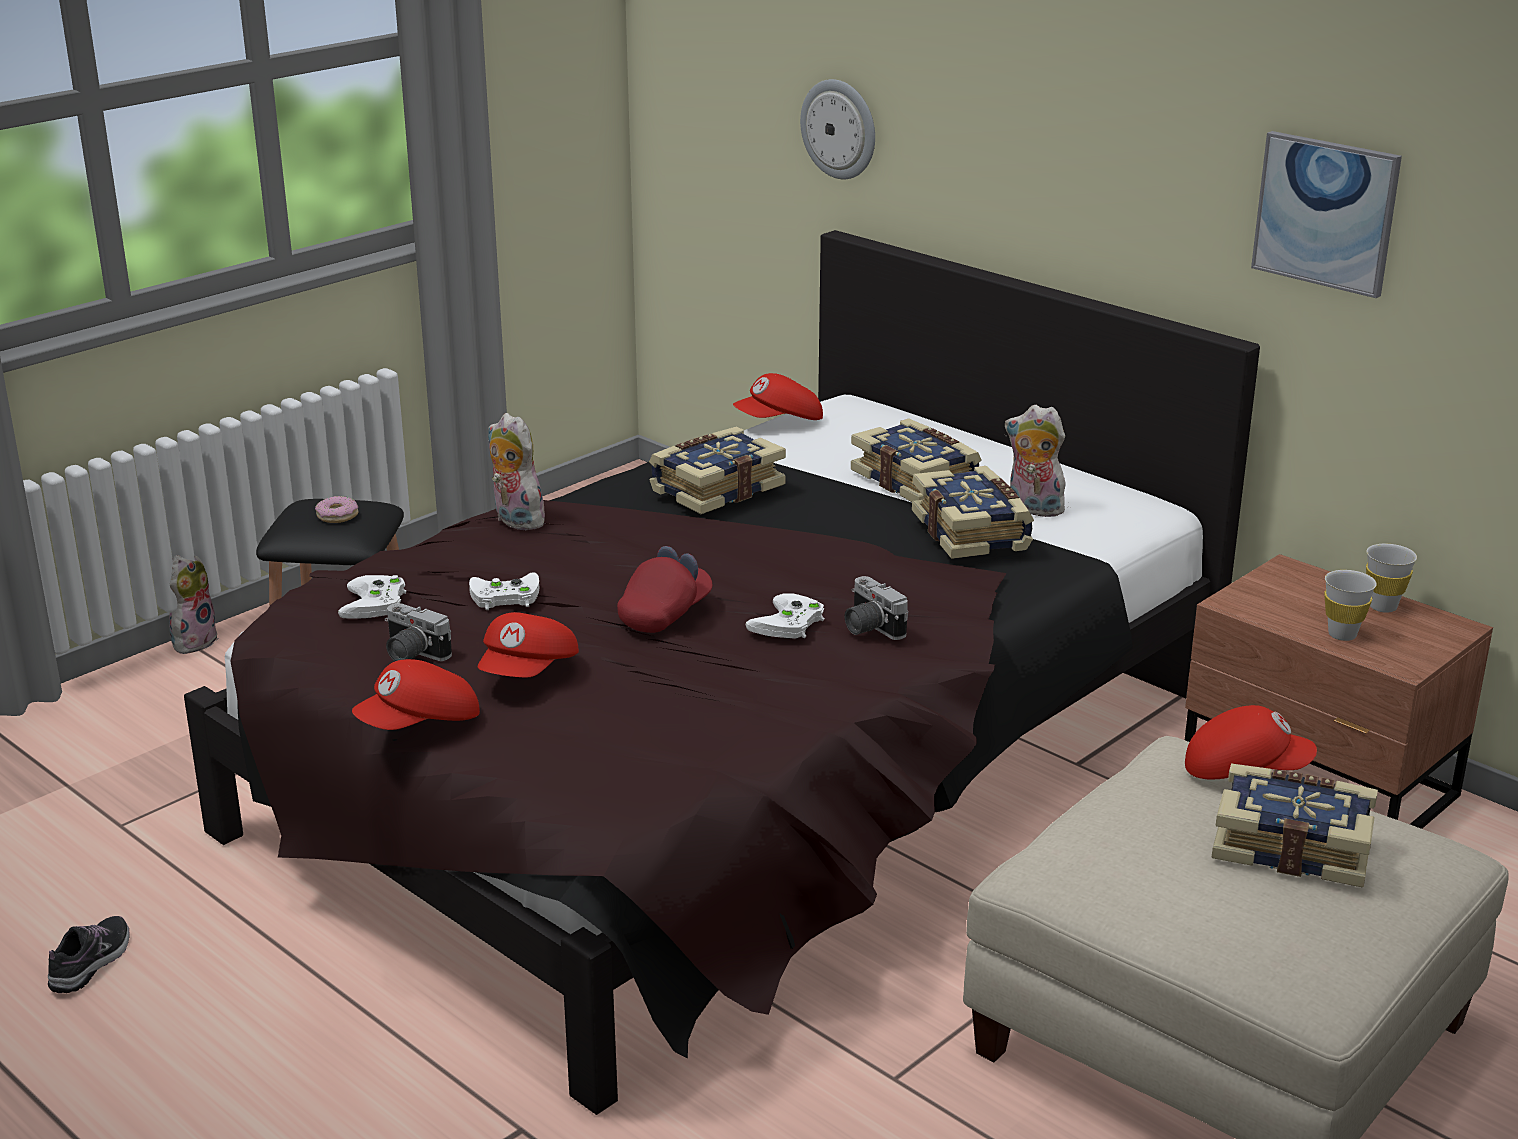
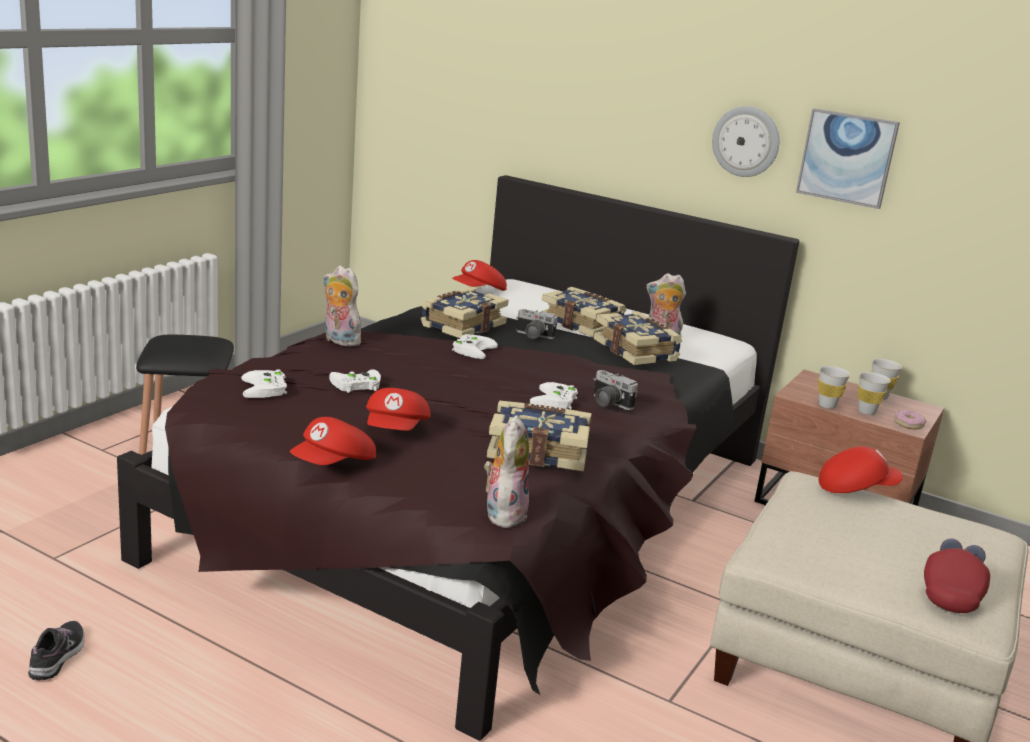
camera: 15 degrees left, 5 degrees down
(194, 641) = (74, 435): plush toy -> plush toy (503, 513)
(337, 516) = (193, 344): donut -> donut (908, 424)
(411, 654) = (306, 420): camera -> camera (533, 336)
(665, 613) = (471, 395): red cap -> red cap (951, 593)
(709, 532) = (472, 349): none -> white game controller
(839, 129) = (511, 111): wall clock -> wall clock (746, 141)
(1278, 623) = (827, 405): none -> white cup
(1292, 845) = (911, 530): book -> book (538, 451)

